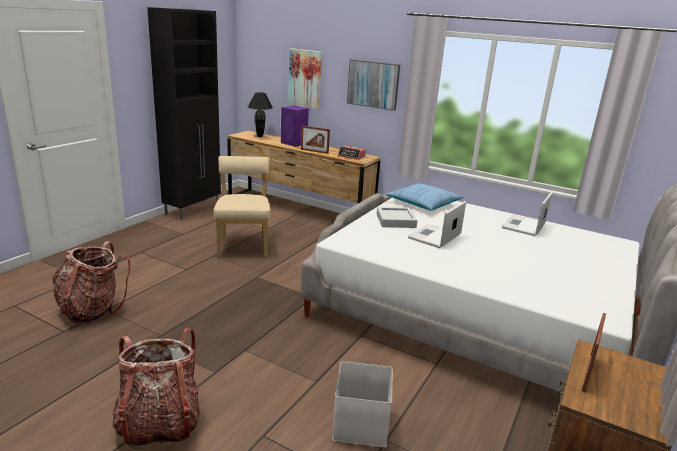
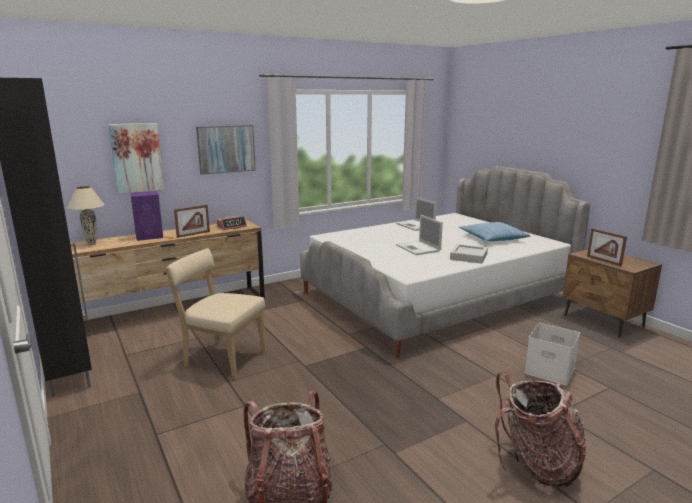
camera: 60 degrees left, 5 degrees down
(259, 136) = (91, 244): black table lamp -> beige table lamp
(396, 221) = (379, 251): grey tray -> grey tray (468, 257)
(423, 203) = (349, 237): pillow -> pillow (492, 238)

